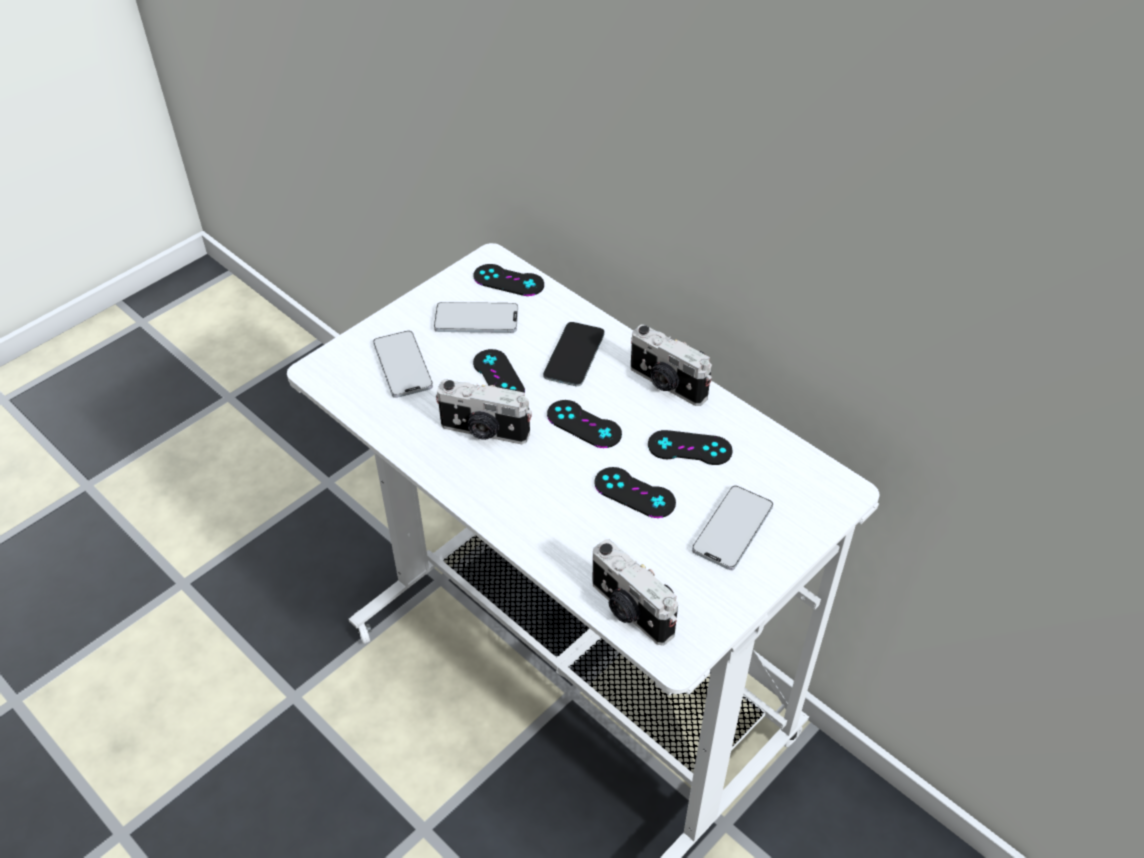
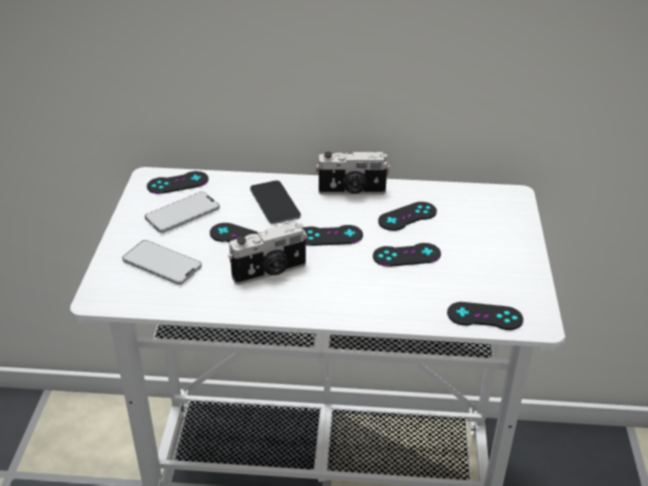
camera: 40 degrees left, 10 degrees down
(630, 611) = (484, 316): camera -> black game controller
(732, 528) = (483, 243): phone -> none

